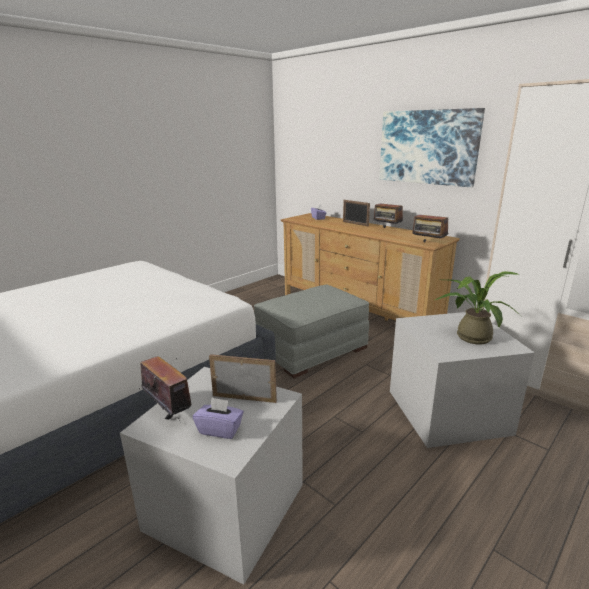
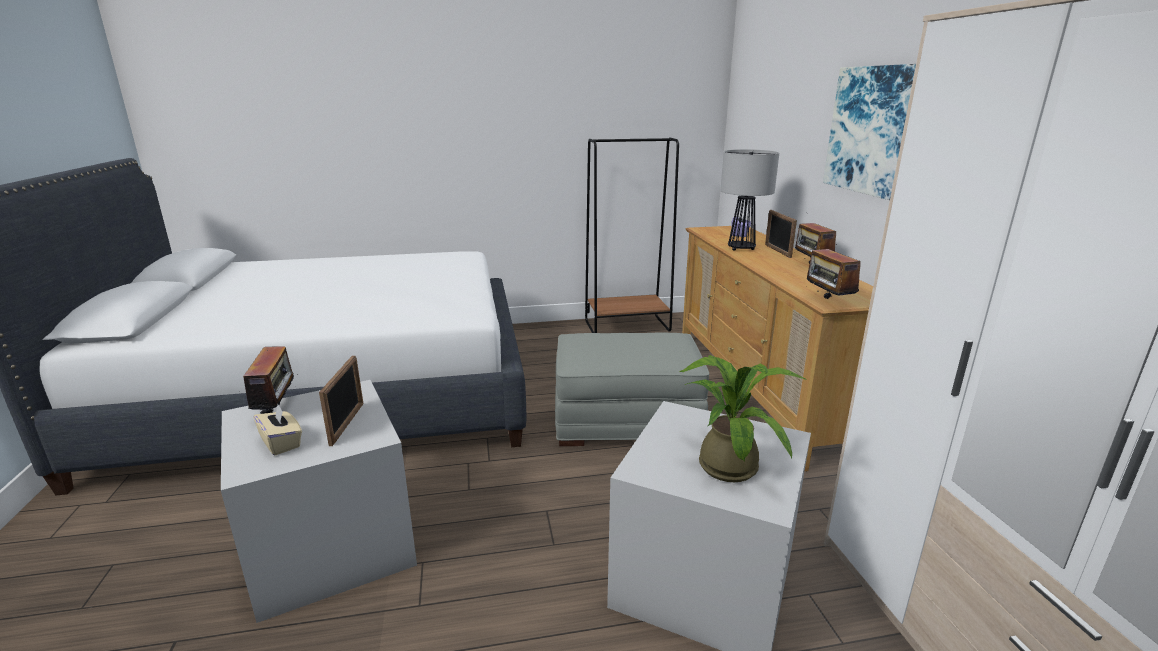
camera: 35 degrees right, 0 degrees up
(220, 429) = (281, 443): purple tissue box -> beige tissue box
(242, 296) = (627, 327): none -> clothes rack
(244, 398) = (347, 424): picture frame -> picture frame turned 45 degrees clockwise
(335, 225) = (740, 248): none -> table lamp

